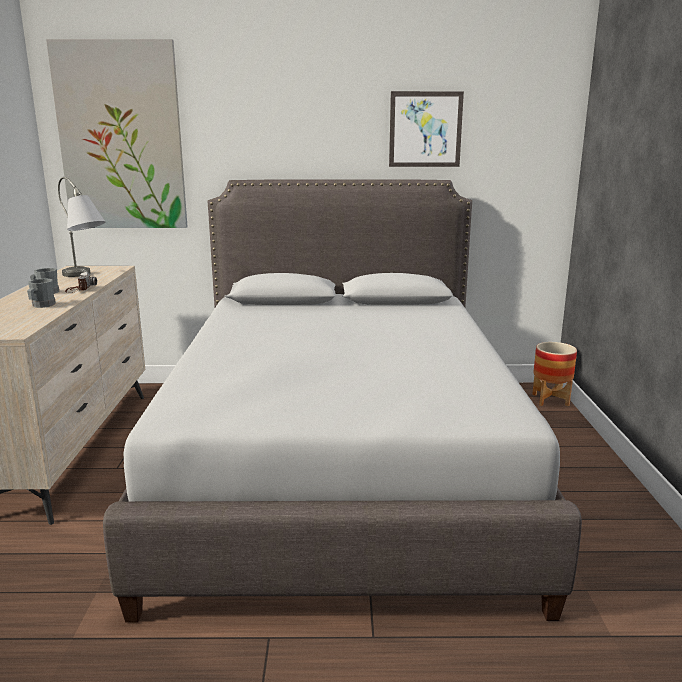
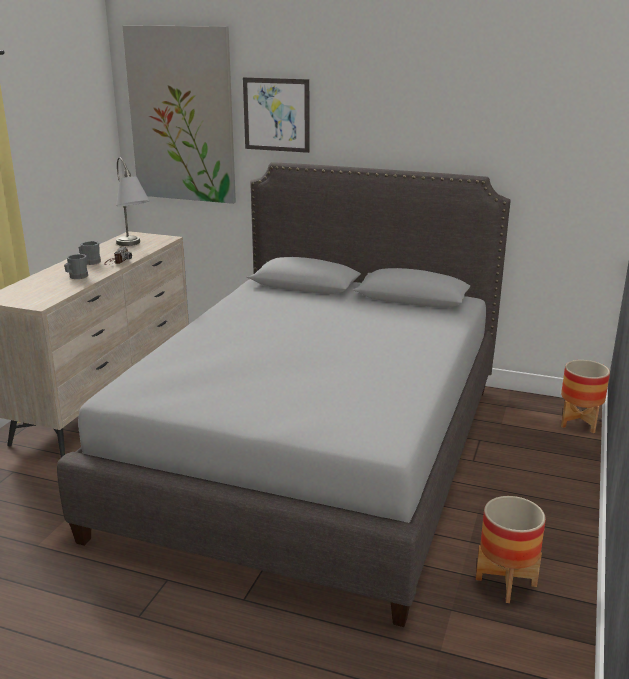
camera: 20 degrees right, 5 degrees up
(425, 129) = (467, 121): picture -> picture (276, 115)
(611, 550) = (506, 582): none -> planter

